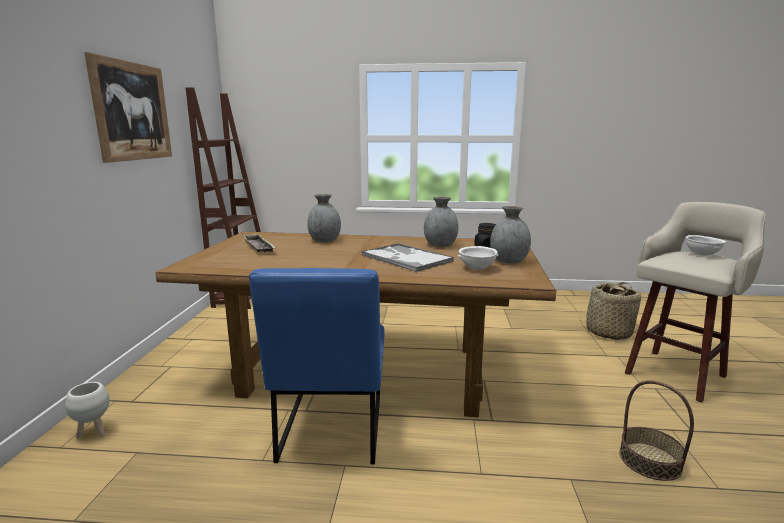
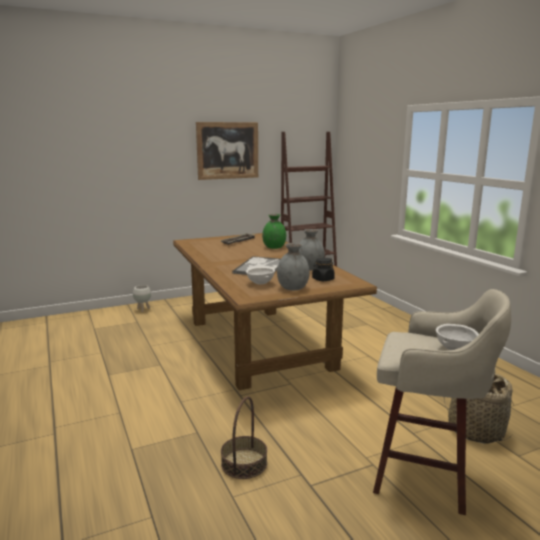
camera: 60 degrees right, 0 degrees up
(324, 241) = (274, 247): grey vase -> green vase
(331, 428) = (187, 352): blue chair -> none

